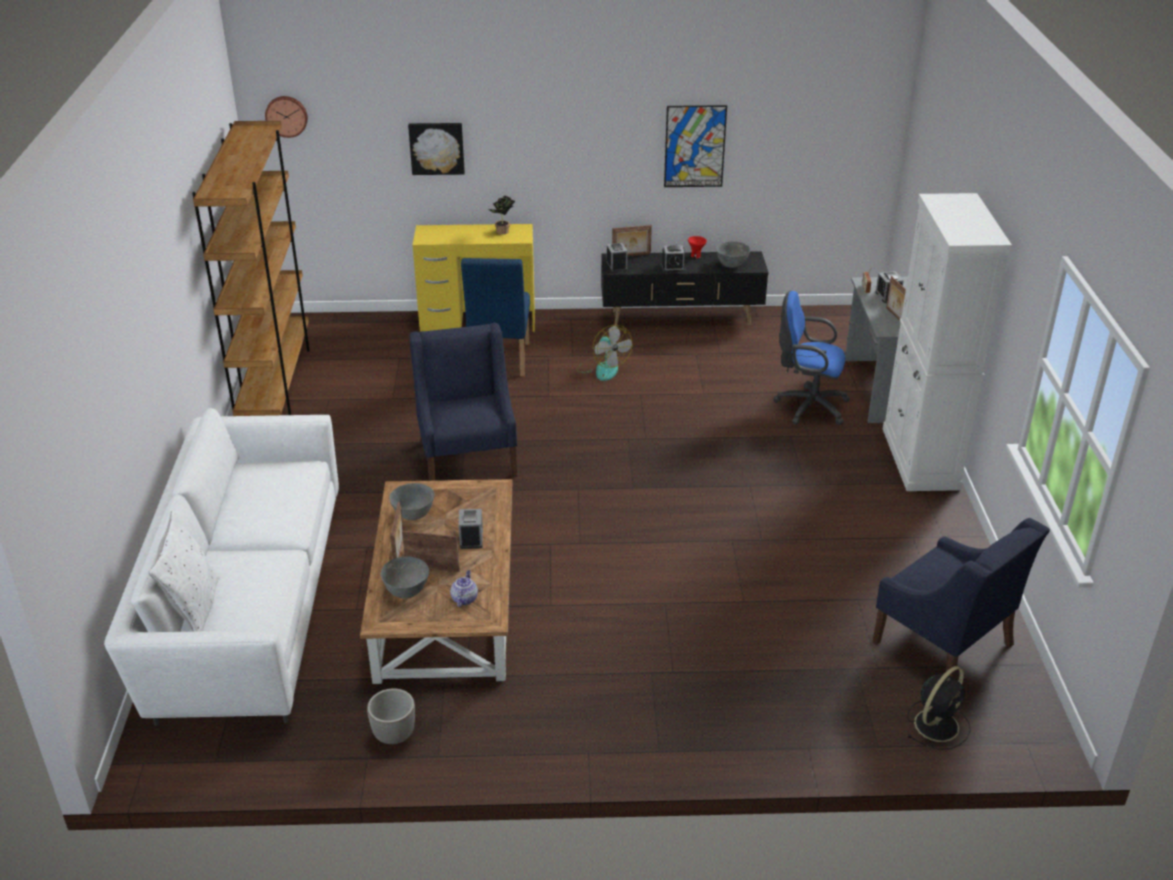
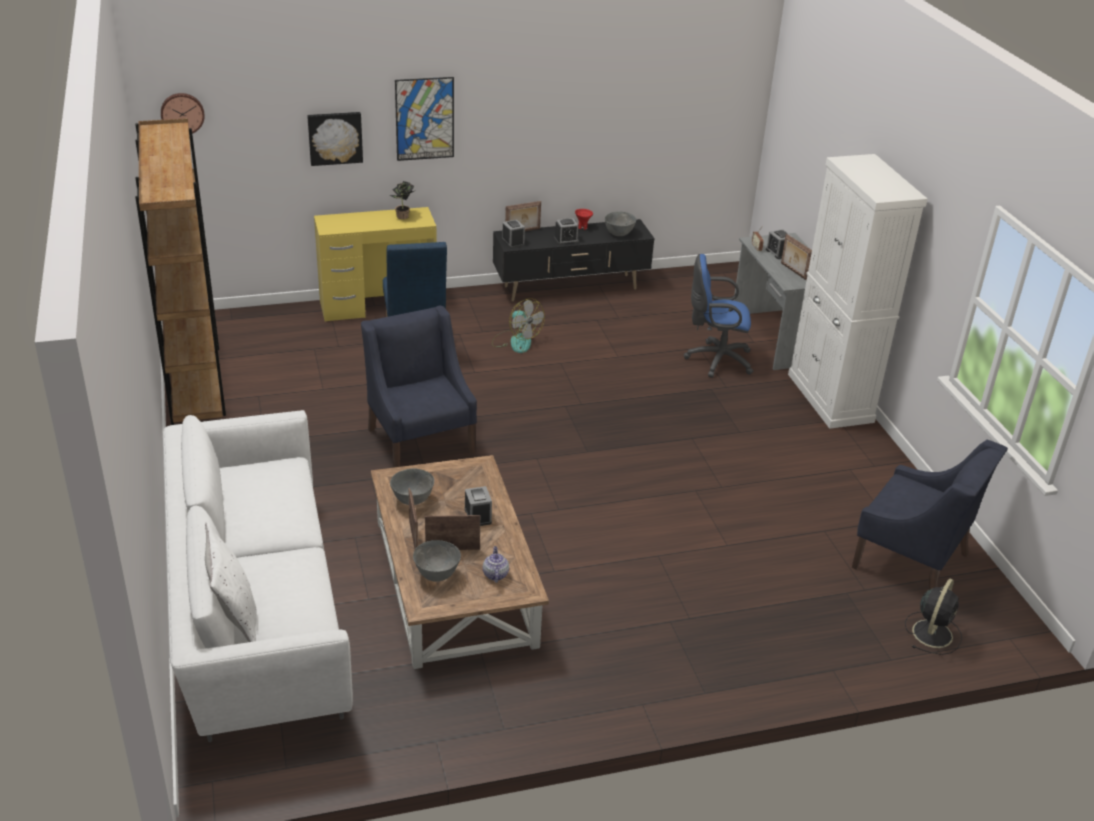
camera: 15 degrees left, 0 degrees up
(395, 736) = (455, 715): planter -> none
(694, 146) = (580, 124): picture -> picture (424, 119)

